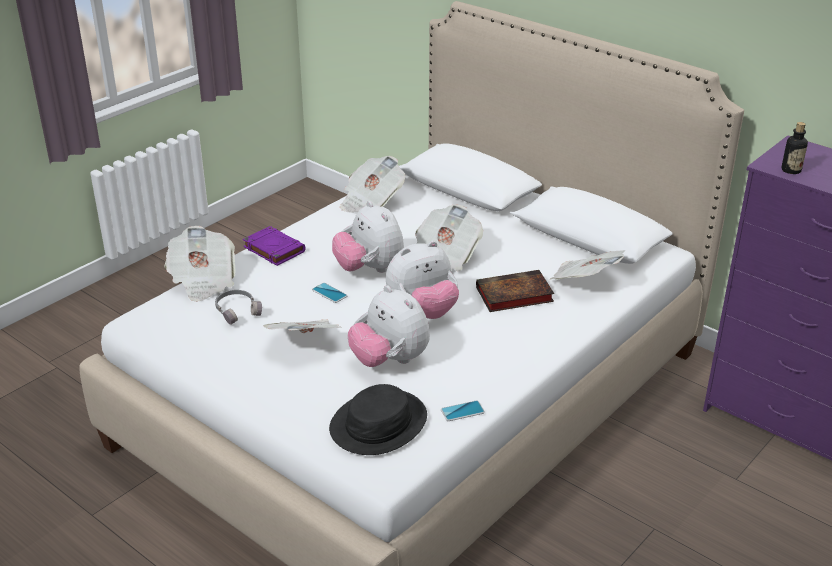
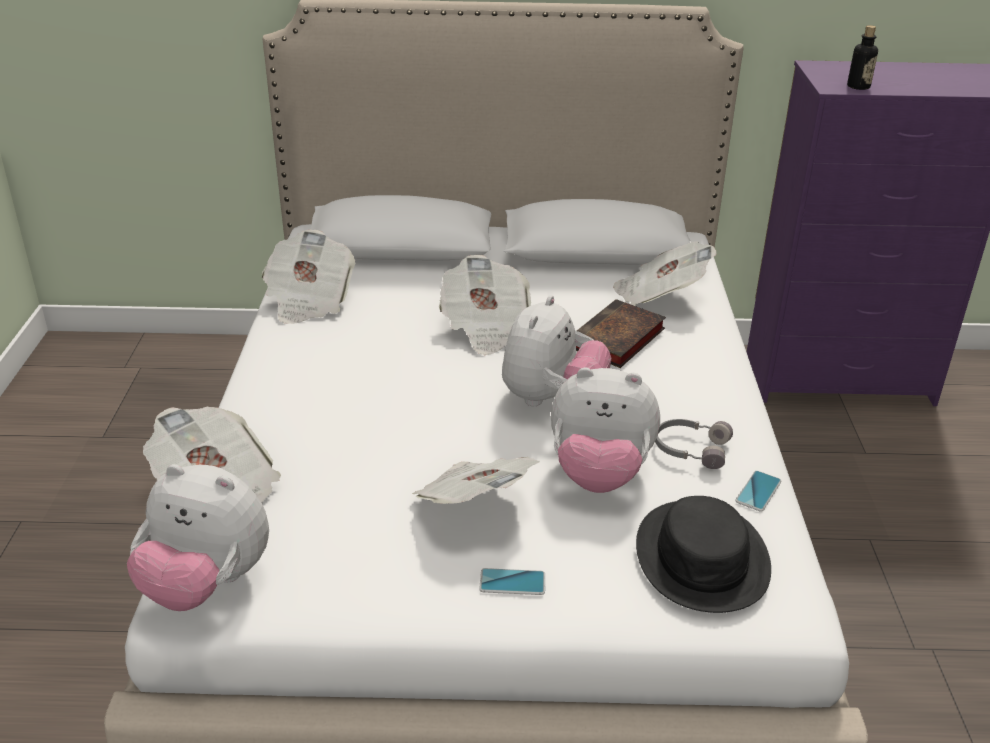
camera: 40 degrees left, 0 degrees up
(237, 310) = (329, 507): grey headphones -> grey headphones (690, 449)
(273, 249) = (261, 406): purple book -> none
(329, 293) = (416, 428): phone -> phone (512, 582)
(369, 269) = (421, 378): plush toy -> plush toy (206, 584)

